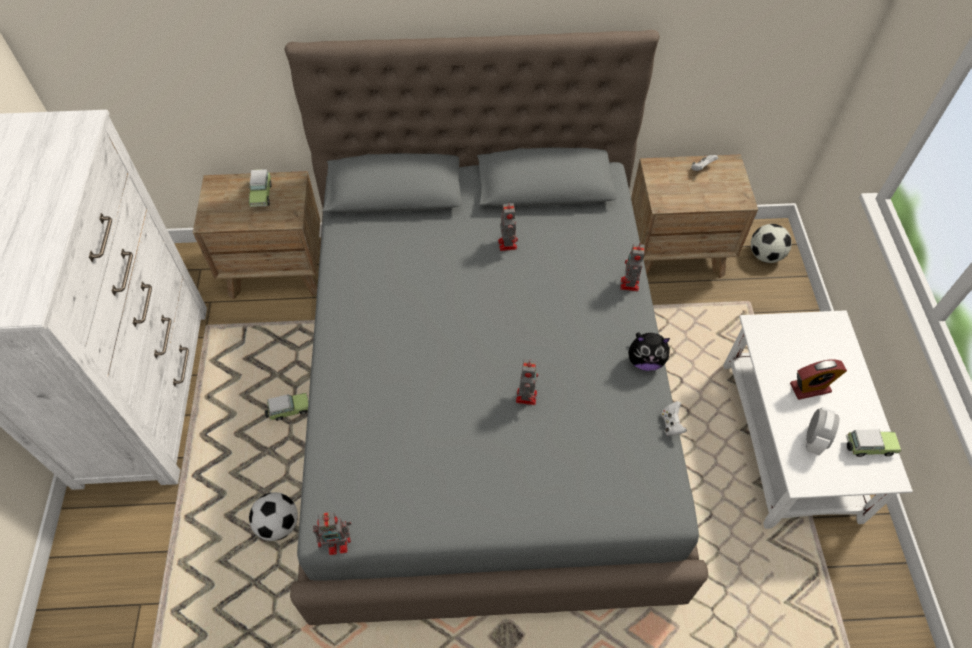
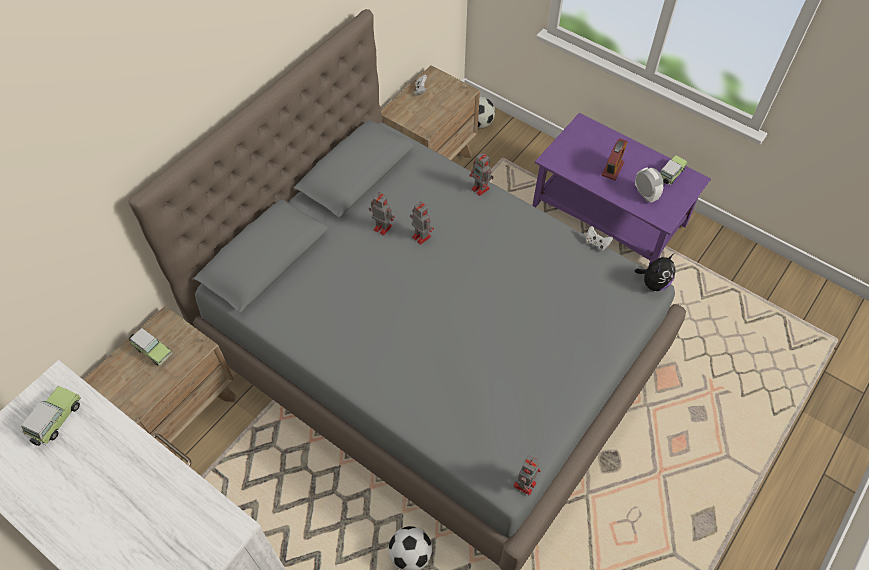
camera: 50 degrees left, 0 degrees up
(288, 410) = (321, 486): toy car -> toy car (55, 421)
(526, 395) = (510, 301): toy robot -> toy robot (421, 236)
(645, 361) = (542, 223): plush toy -> plush toy (653, 283)
(788, 438) = (607, 215): white coffee table -> purple coffee table

